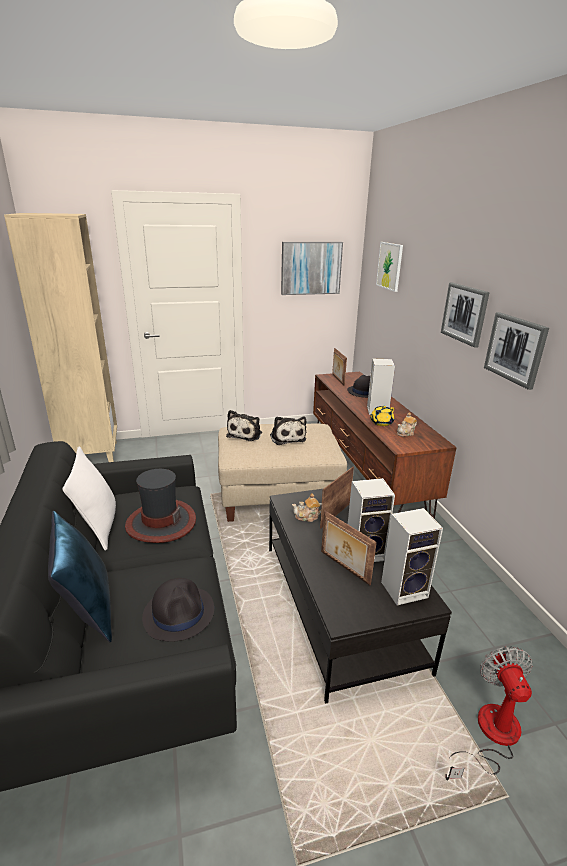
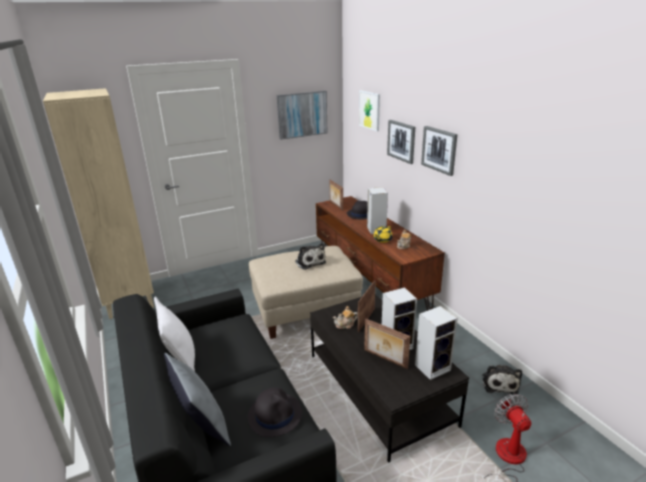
camera: 10 degrees left, 0 degrees up
(88, 609) = (201, 425): blue pillow -> grey pillow
(160, 522) = (231, 348): hat -> none
(246, 434) = (274, 263): plush toy -> plush toy (499, 383)
(515, 349) = (482, 177): picture -> picture (401, 141)

